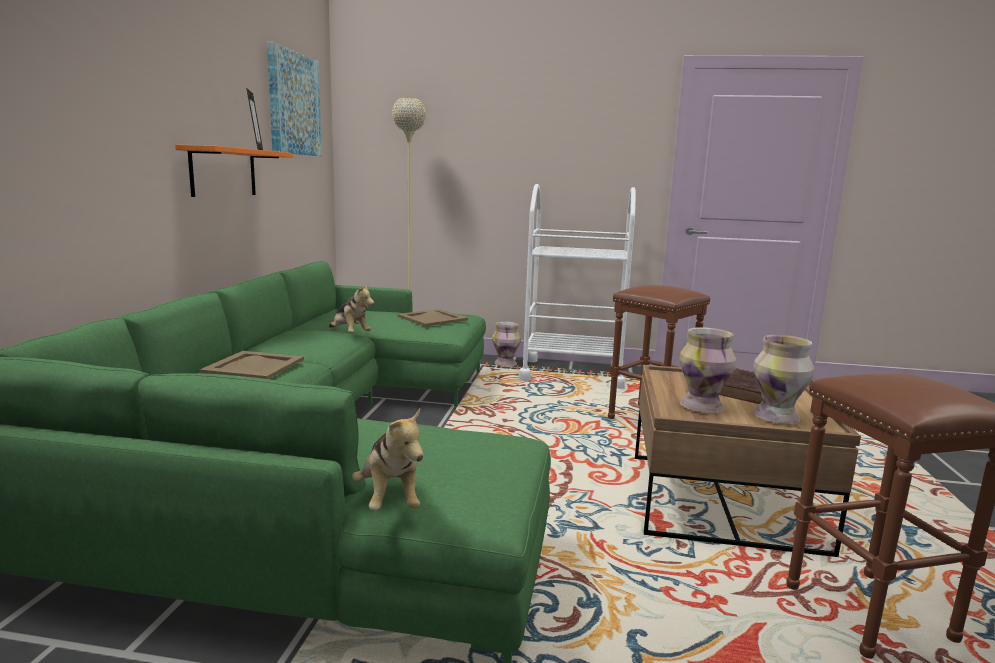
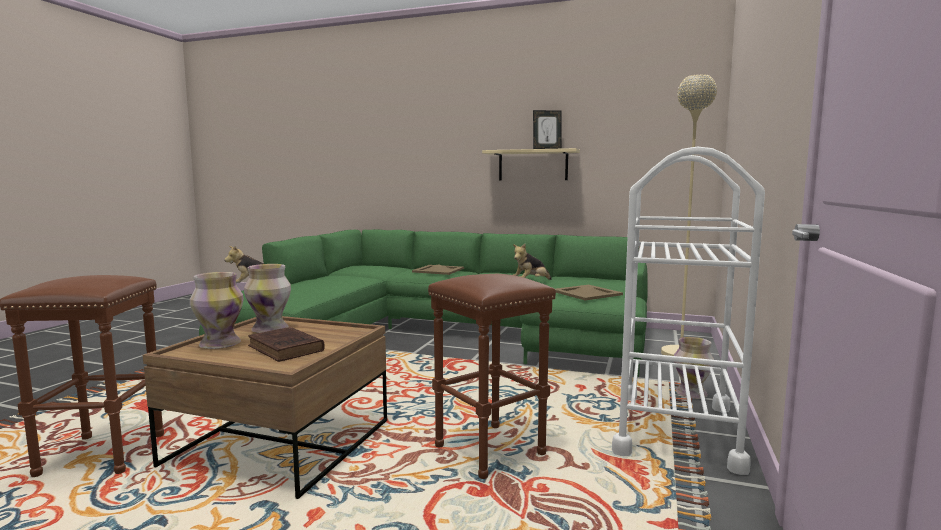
camera: 100 degrees right, 5 degrees down
(223, 172) = (533, 165): orange shelf -> beige shelf
(293, 104) = (639, 106): picture -> none

